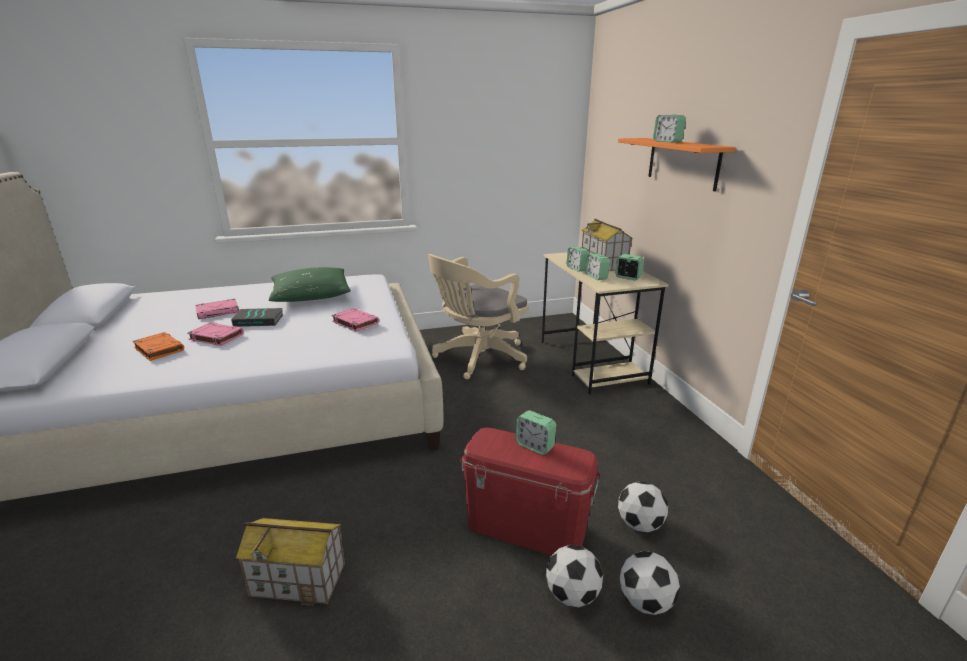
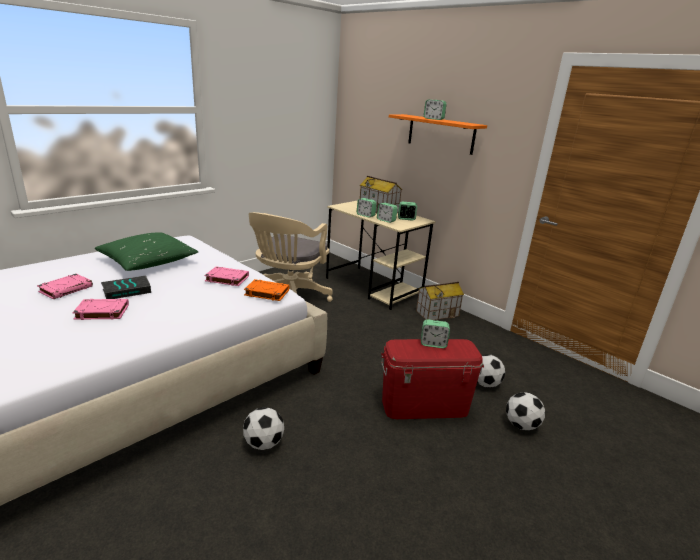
camera: 30 degrees left, 0 degrees up
(159, 349) = (50, 334): orange book -> orange book (266, 293)
(299, 579) = (301, 493): toy house -> toy house (437, 313)
(572, 595) = (483, 435): football -> football (263, 443)

